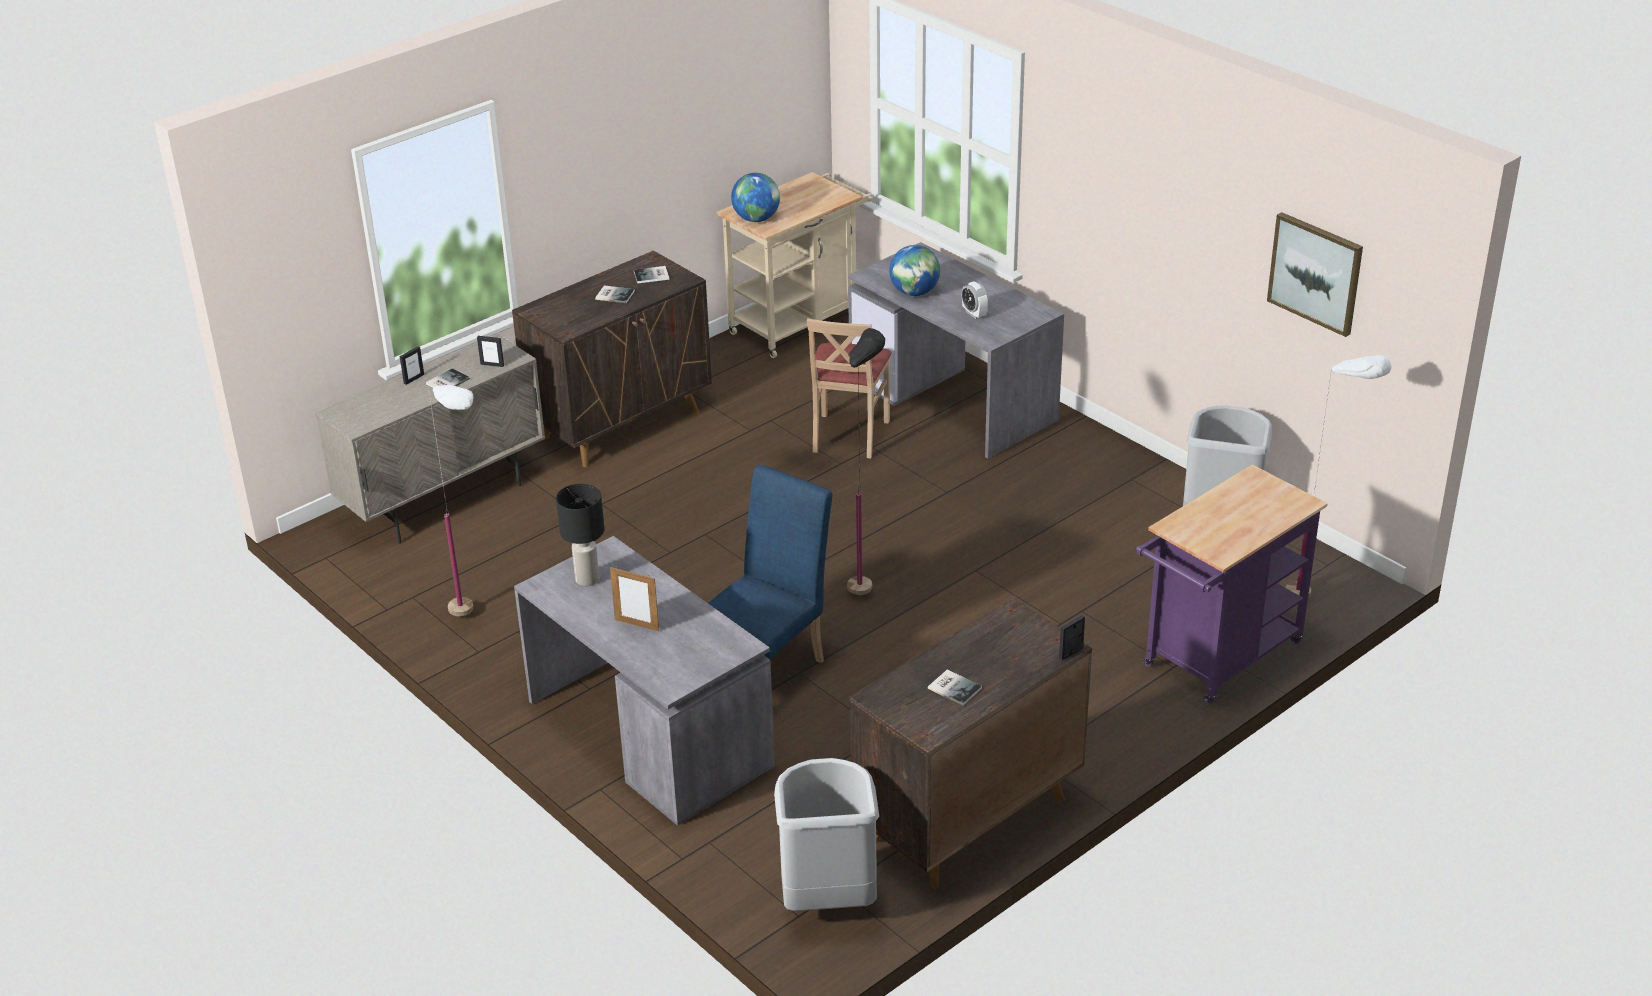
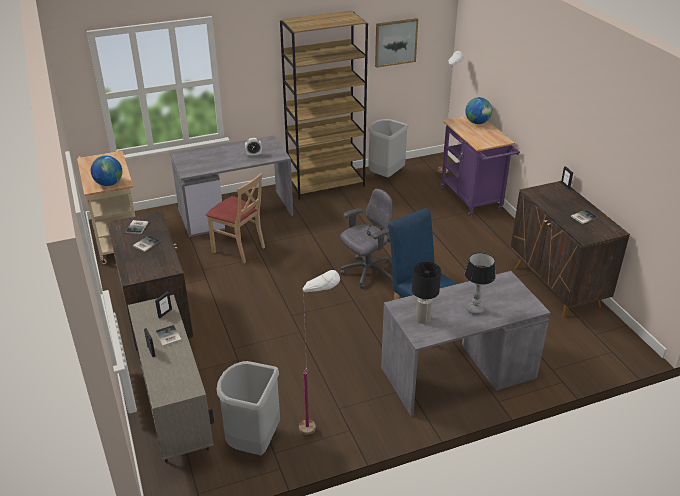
camera: 70 degrees left, 0 degrees up
(637, 625) = (475, 309): picture frame -> table lamp
(828, 900) = (603, 340): grey trash can -> grey trash can (253, 442)
(866, 581) = (367, 272): black floor lamp -> grey office chair
(914, 292) = (218, 165): globe -> globe (477, 122)
(1127, 466) = (326, 184): none -> brown bookcase

